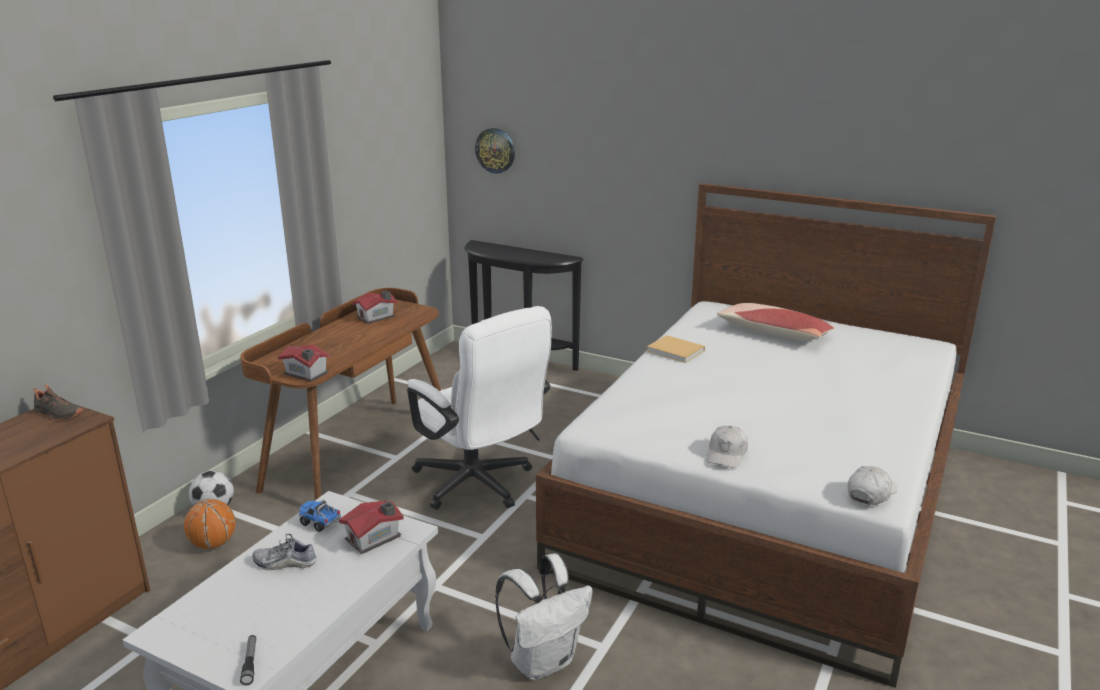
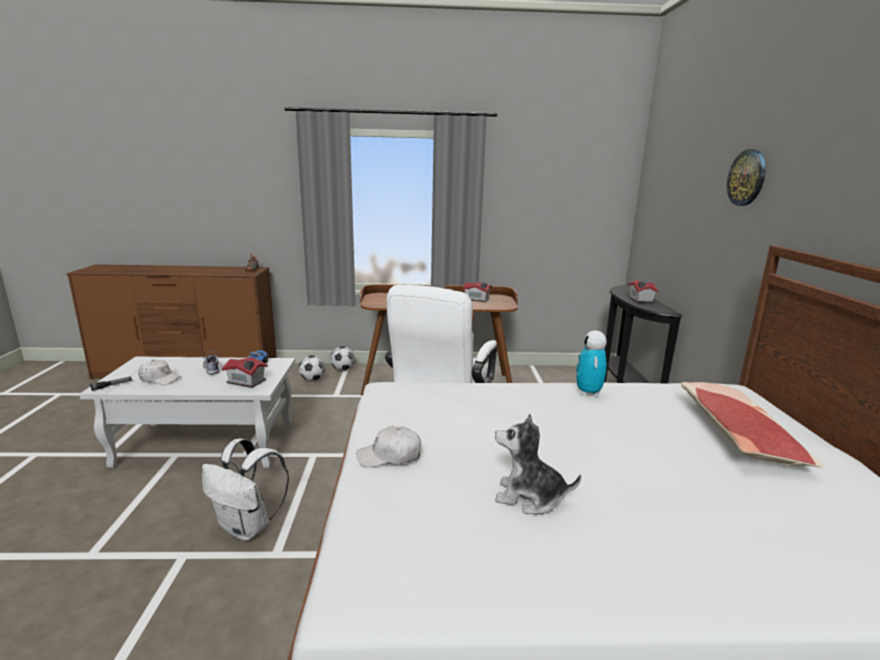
camera: 60 degrees right, 5 degrees down
(213, 544) = (312, 380): basketball -> football
(306, 374) = (377, 303): toy house -> toy house (640, 300)
(495, 150) = (656, 208): wall clock -> wall clock (747, 178)
(677, 351) = (588, 393): beige book -> toy robot
(808, 420) = (529, 497): none -> plush toy
(870, 492) = (366, 581): white cap -> white cap (160, 379)

